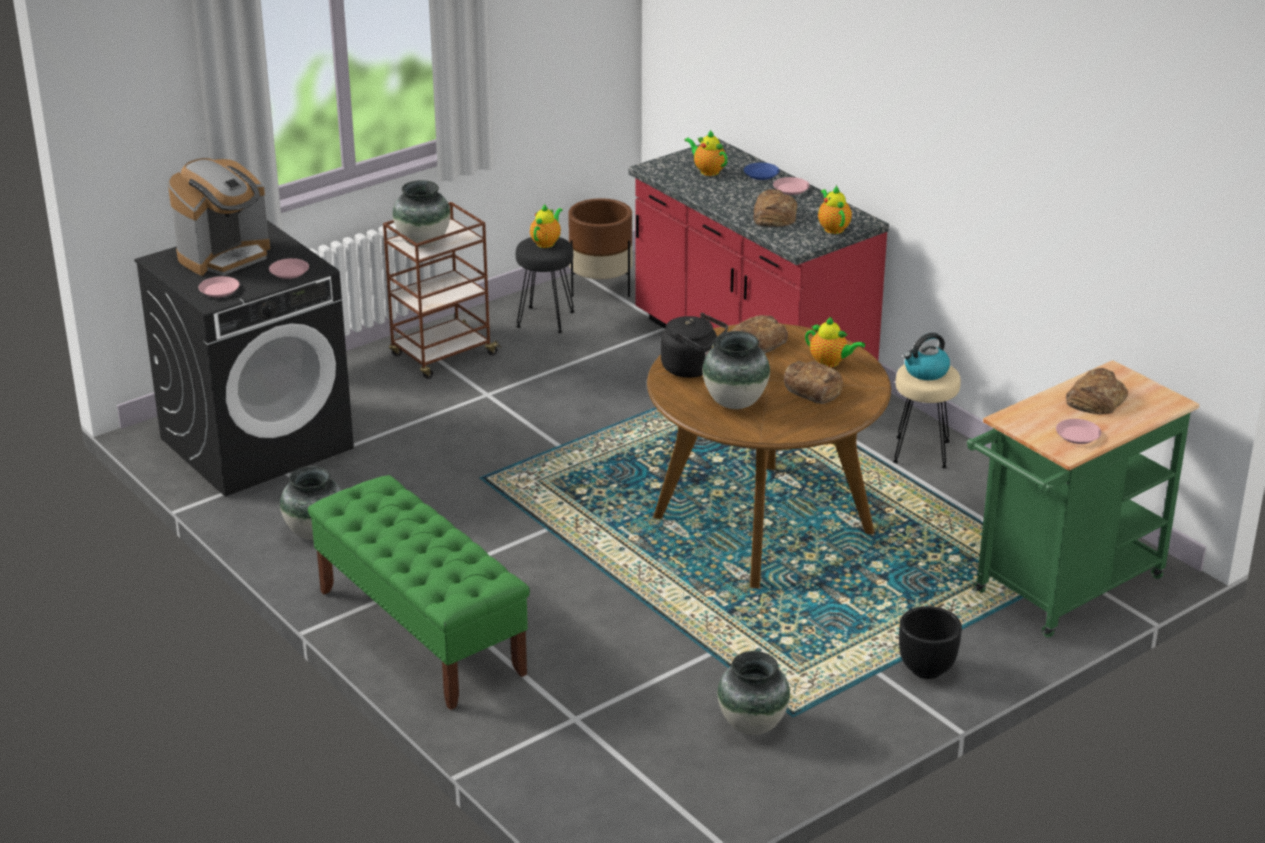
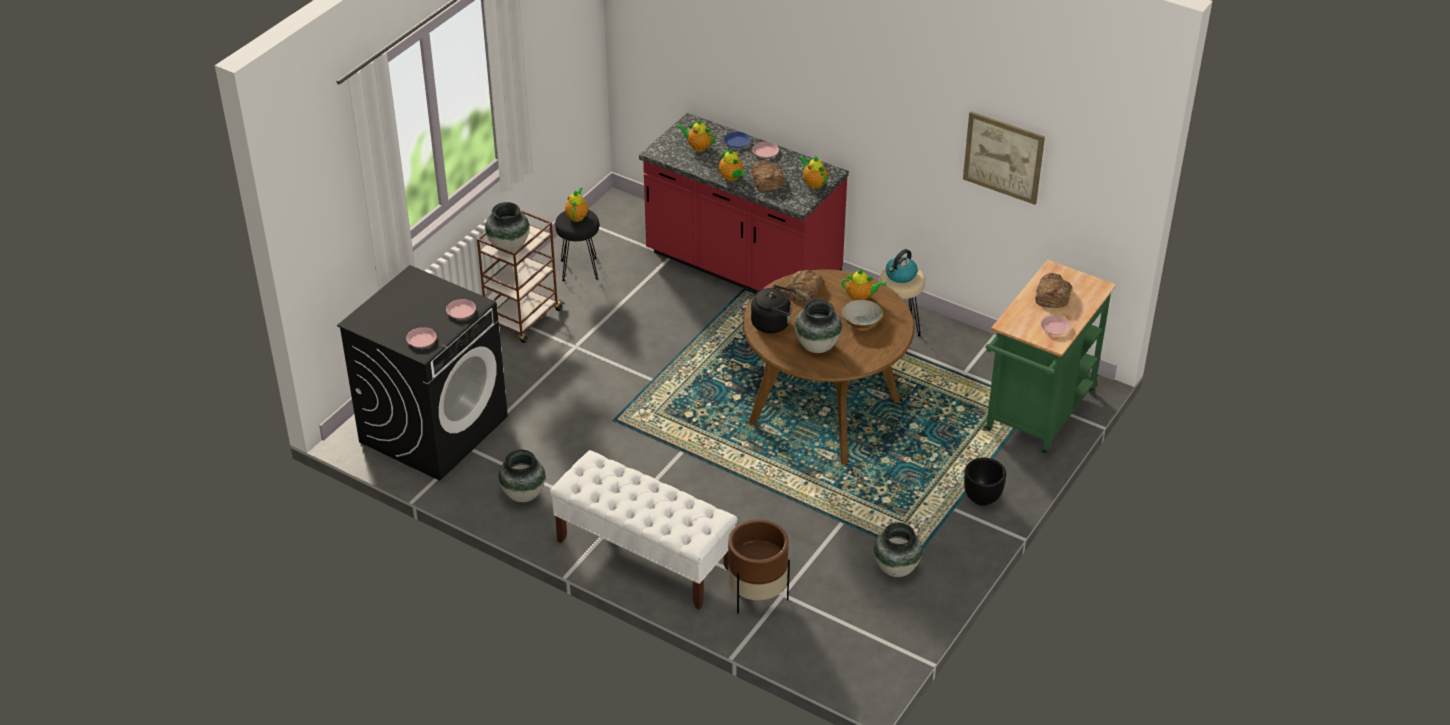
camera: 20 degrees left, 10 degrees up
(225, 256) = (403, 307): coffee machine -> none
(420, 631) = (644, 555): green bench -> white bench
(600, 289) = (604, 232): brown planter -> brown planter (757, 596)
(729, 206) = (731, 177): none -> teapot
(813, 388) = (861, 322): bread -> bowl
(1072, 203) = (1003, 157): none -> picture

